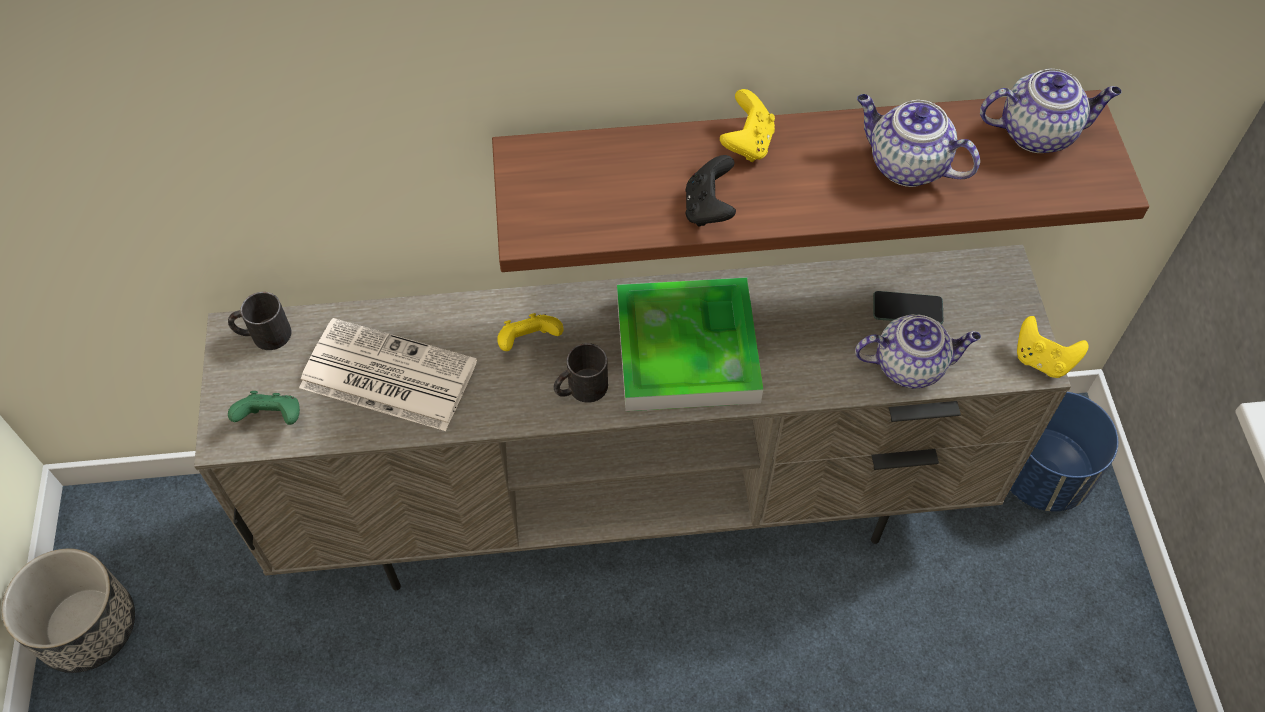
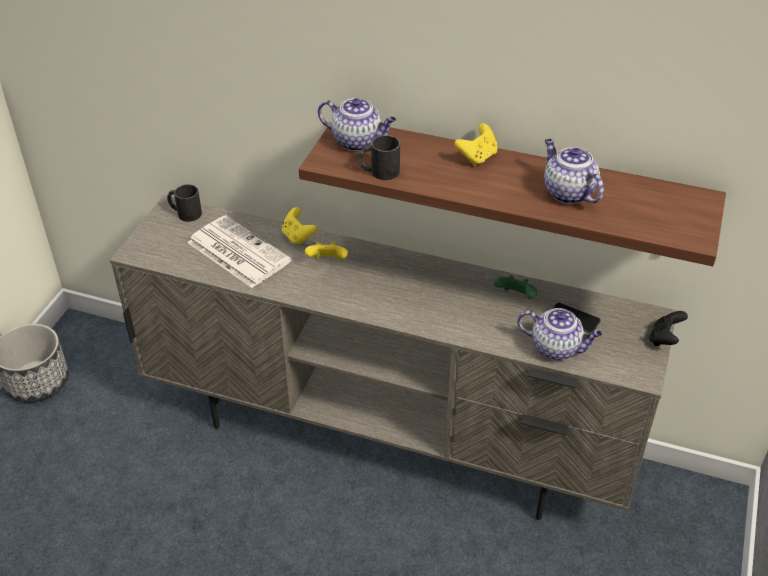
camera: 25 degrees right, 15 degrees down
(273, 419) = (164, 252): green game controller -> green game controller (516, 297)
(580, 389) = (342, 293): black mug -> black mug (379, 172)
(687, 350) = (418, 295): tray -> none
(708, 209) = (432, 179): black game controller -> black game controller (664, 339)
(1038, 132) = (666, 200): teapot -> teapot (358, 141)
(1042, 360) = (649, 374): yellow game controller -> yellow game controller (298, 237)
(1043, 475) = (686, 524): blue planter -> none

